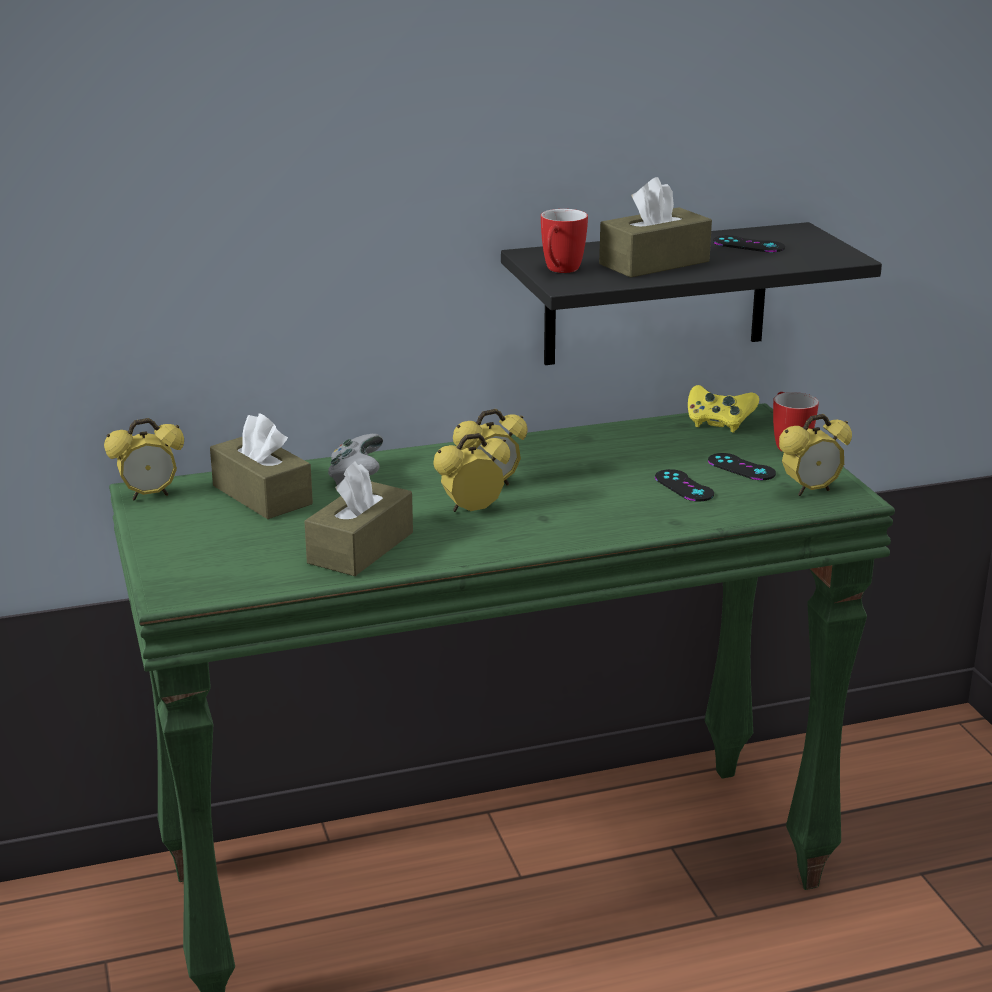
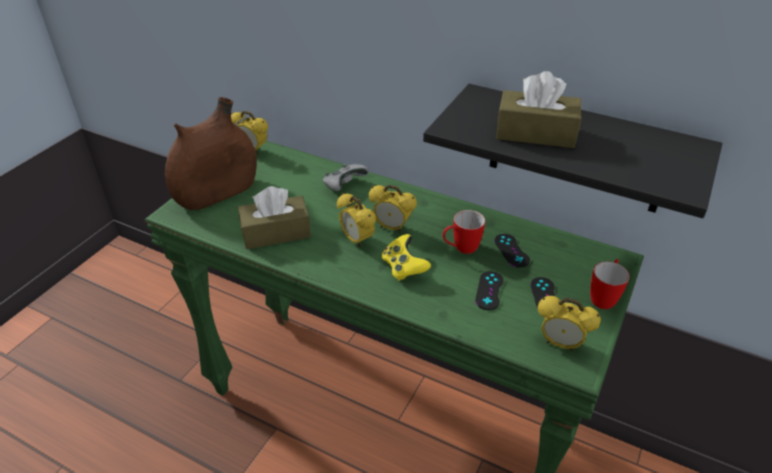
camera: 45 degrees right, 15 degrees up
(194, 551) = (217, 193): none -> brown vase
(262, 495) = (291, 175): brown tissue box -> none
(472, 511) = (357, 240): alarm clock -> alarm clock turned 150 degrees counterclockwise
(559, 271) = (465, 114): mug -> mug (460, 249)
(718, 423) = (584, 255): yellow game controller -> yellow game controller (404, 268)
(748, 245) = (631, 145): black game controller -> black game controller (511, 250)

